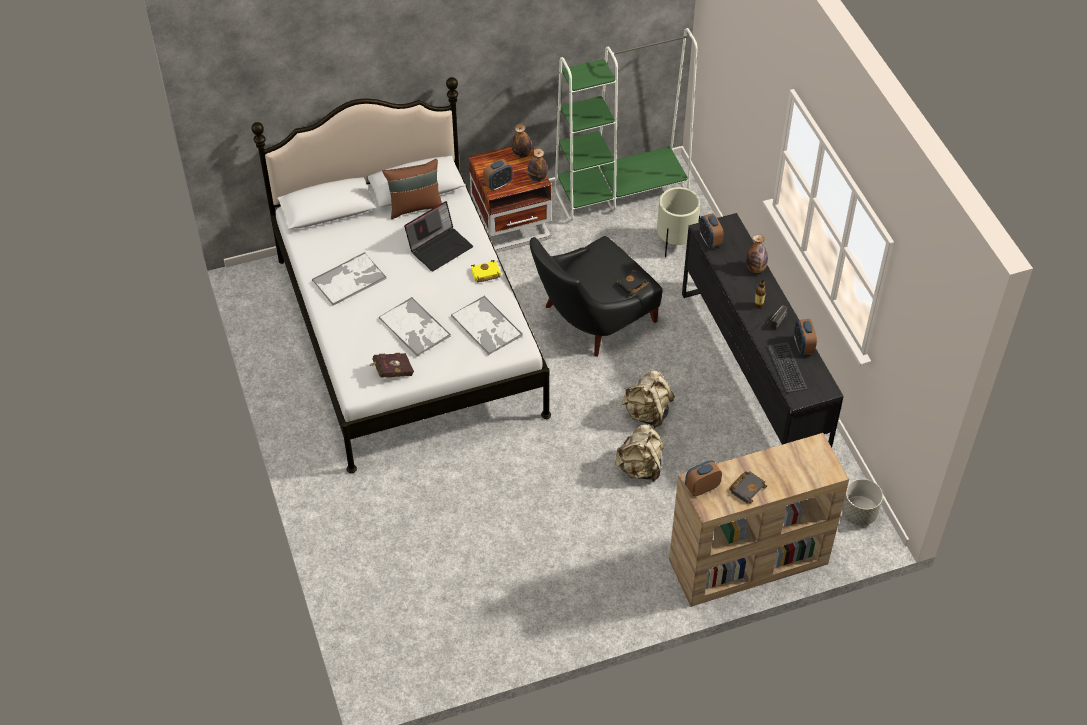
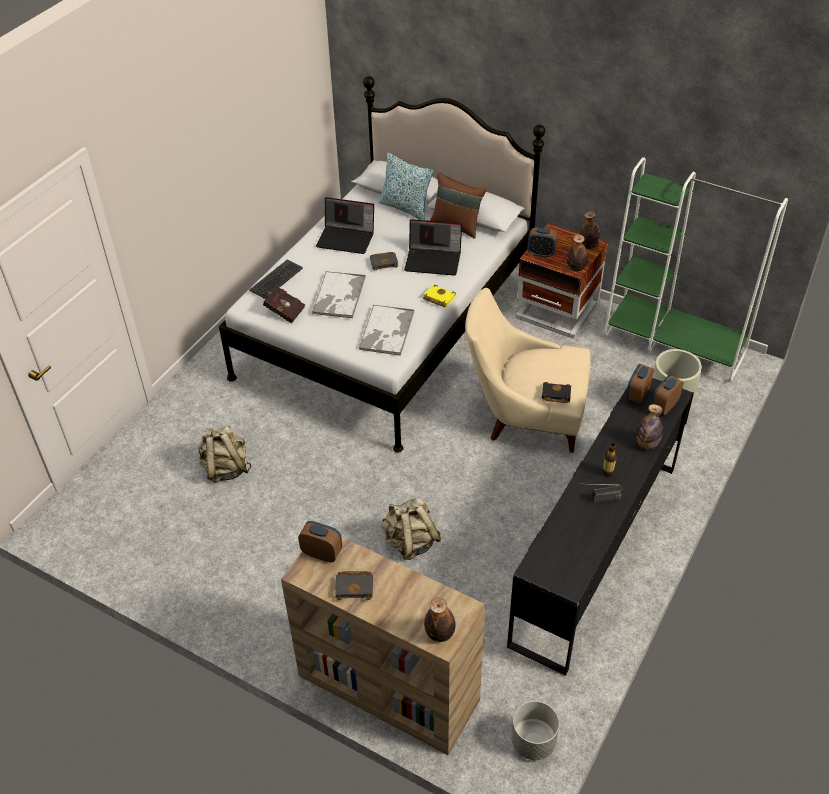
camera: 50 degrees right, 5 degrees down
(349, 279) = (347, 238): tray -> laptop
(356, 221) = (405, 208): none -> pillow
(407, 276) = (384, 262): none -> black book
(591, 319) = (525, 412): black armchair -> beige armchair
(647, 413) = (472, 509): beige backpack -> beige backpack (225, 468)
(787, 368) = (560, 539): keyboard -> keyboard (277, 279)
(803, 346) = (599, 534): alarm clock -> alarm clock (664, 406)
(824, 469) = (440, 634): none -> bottle

